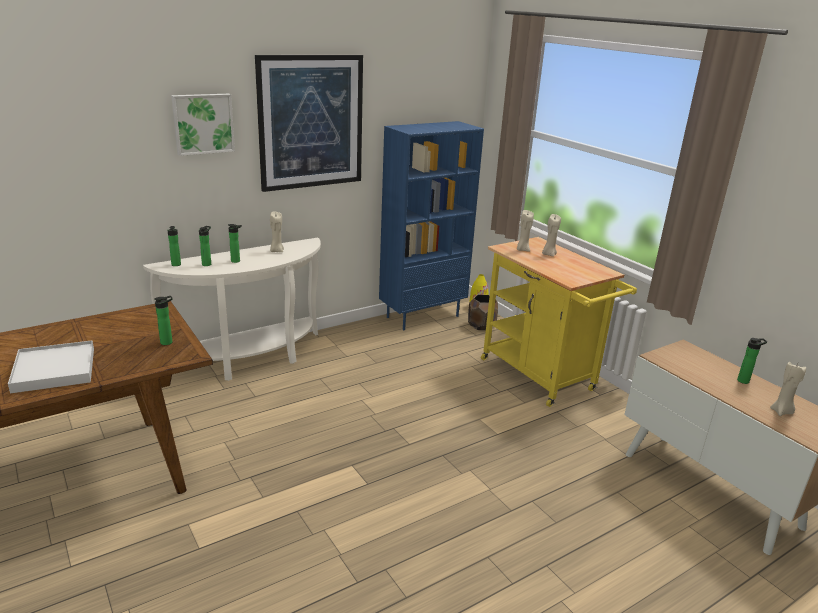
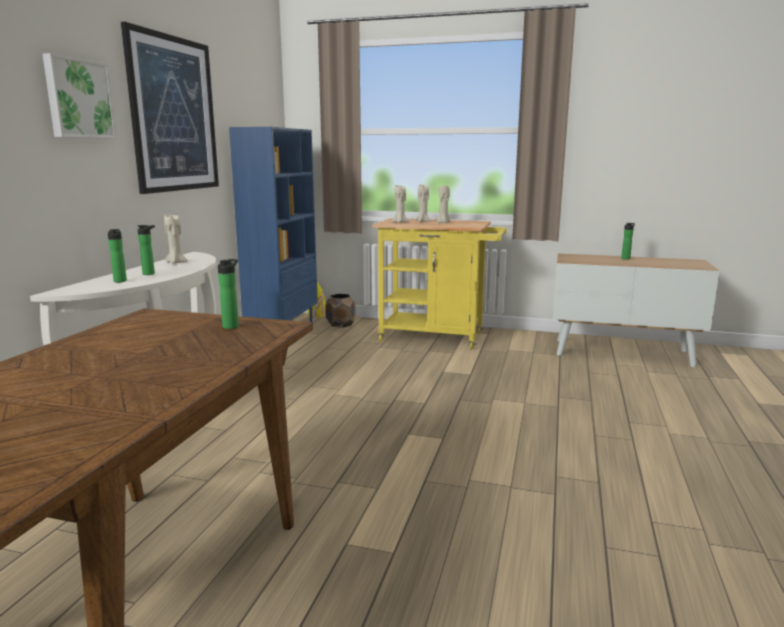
camera: 40 degrees left, 10 degrees down
(54, 370) = (145, 376): white tray -> none
(176, 265) = (80, 288): bottle -> none
(781, 412) = (669, 263): beige candle -> beige candle (443, 223)

